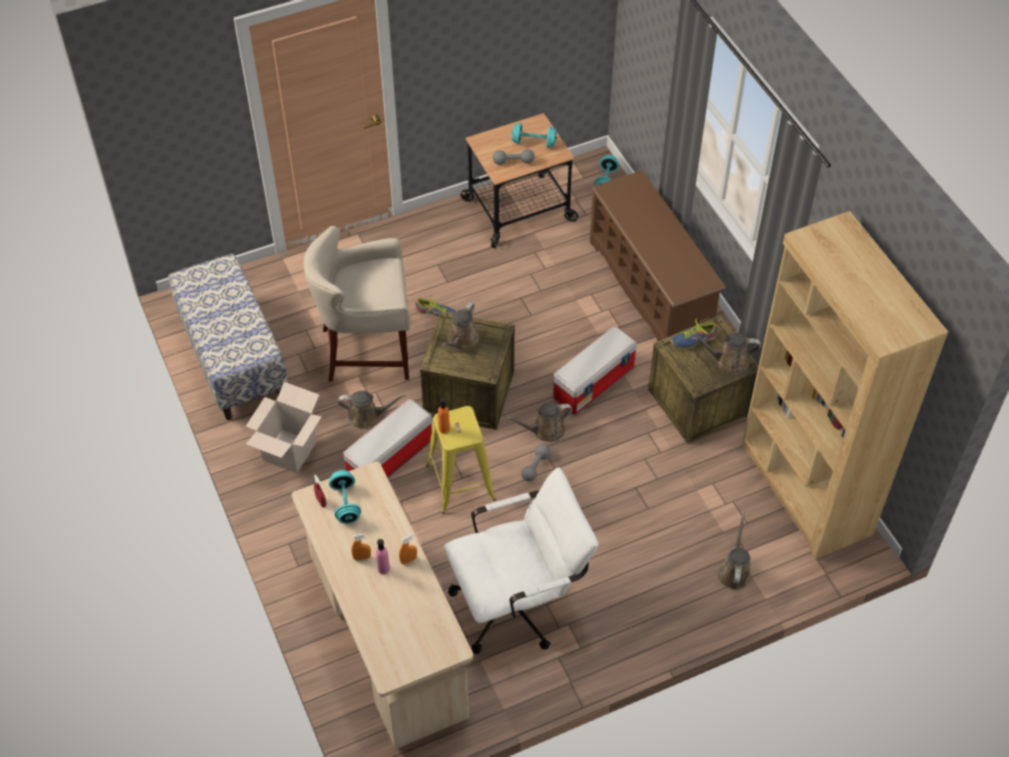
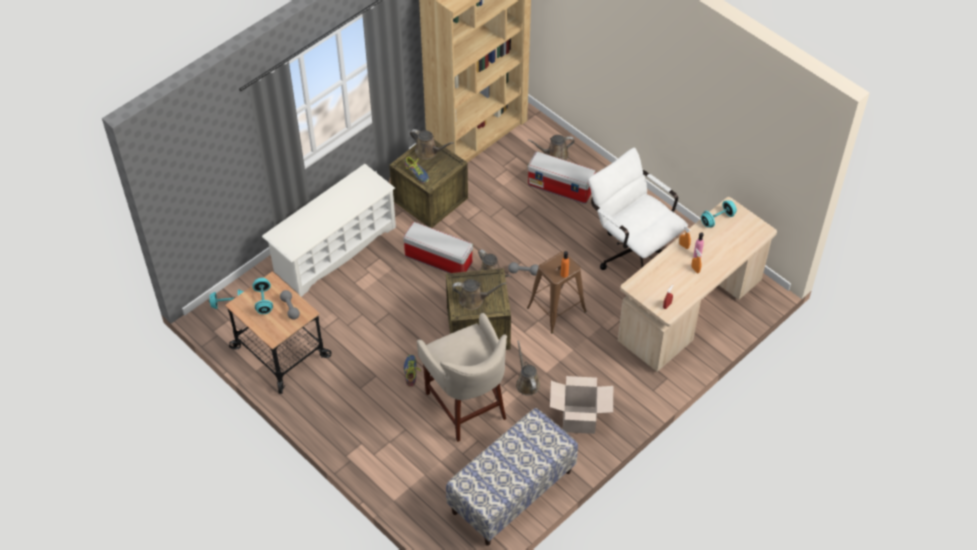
camera: 110 degrees left, 0 degrees up
(346, 504) = (661, 291): turquoise dumbbell -> turquoise dumbbell (717, 219)
(389, 459) = (557, 356): storage box -> storage box (561, 187)
(460, 482) = (556, 309): yellow stool -> brown stool
(650, 288) = (334, 249): brown shoe rack -> white shoe rack
(728, 361) = (428, 152): brown watering can -> brown watering can turned 45 degrees counterclockwise

